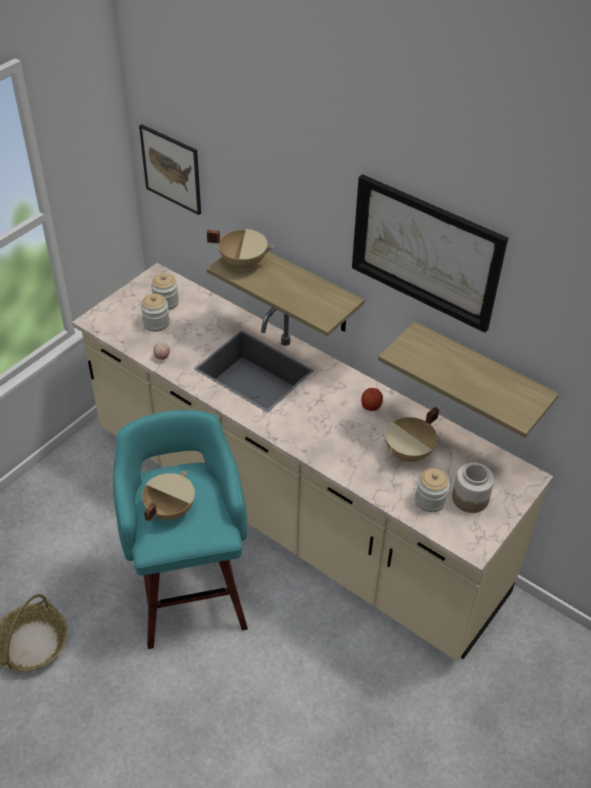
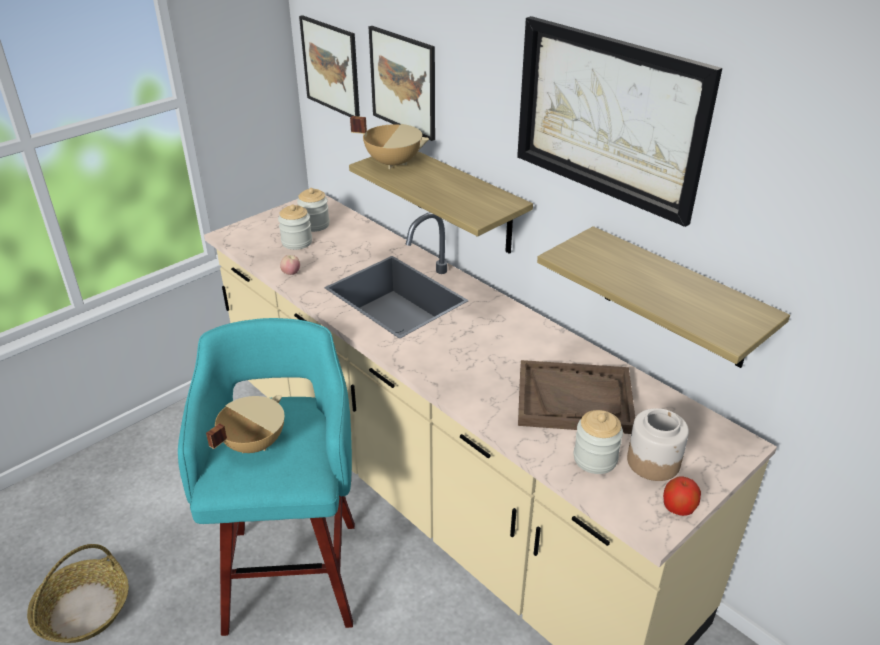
camera: 10 degrees right, 10 degrees down
(245, 195) = (403, 82): none -> picture
(370, 407) = (532, 343): apple -> apple (678, 508)
(409, 453) = (575, 399): beige cooking pot -> brown tray

